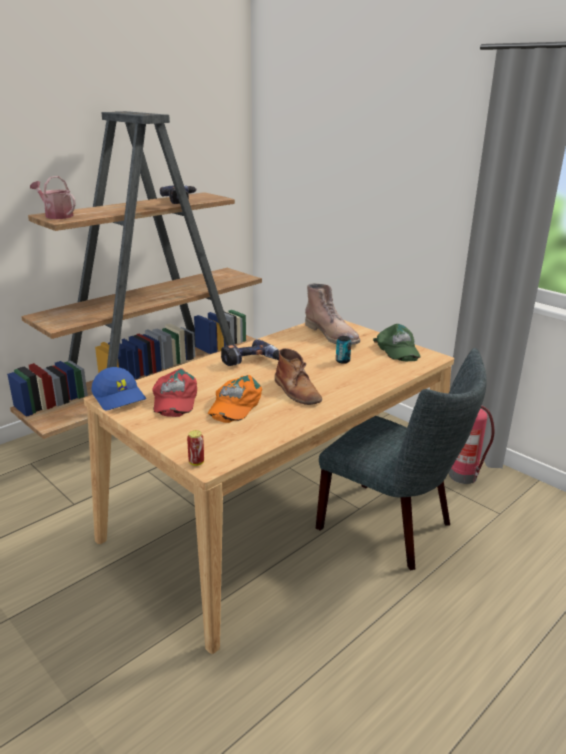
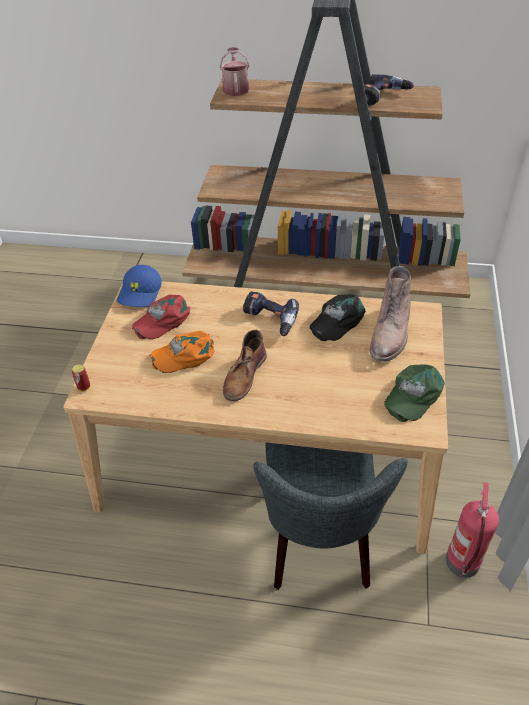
camera: 55 degrees right, 20 degrees up
(292, 344) = (337, 320): none -> black cap
(342, 361) = (338, 371): can -> none

